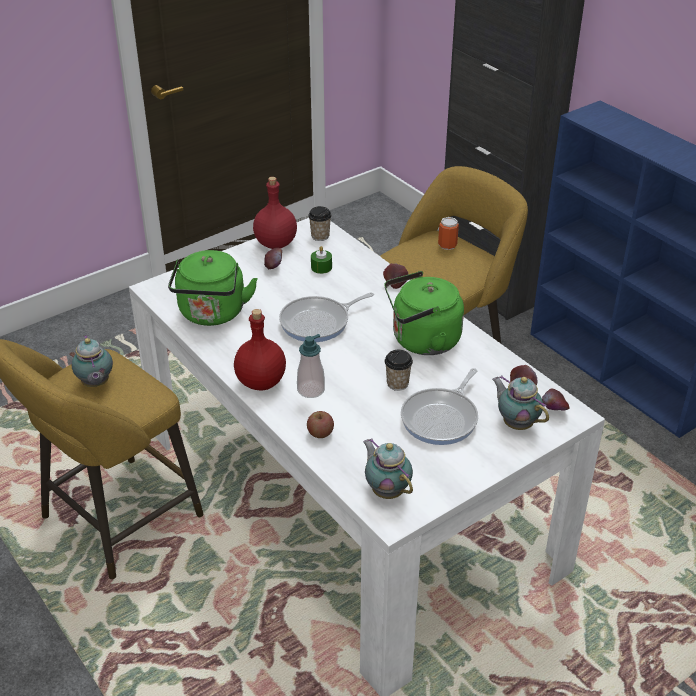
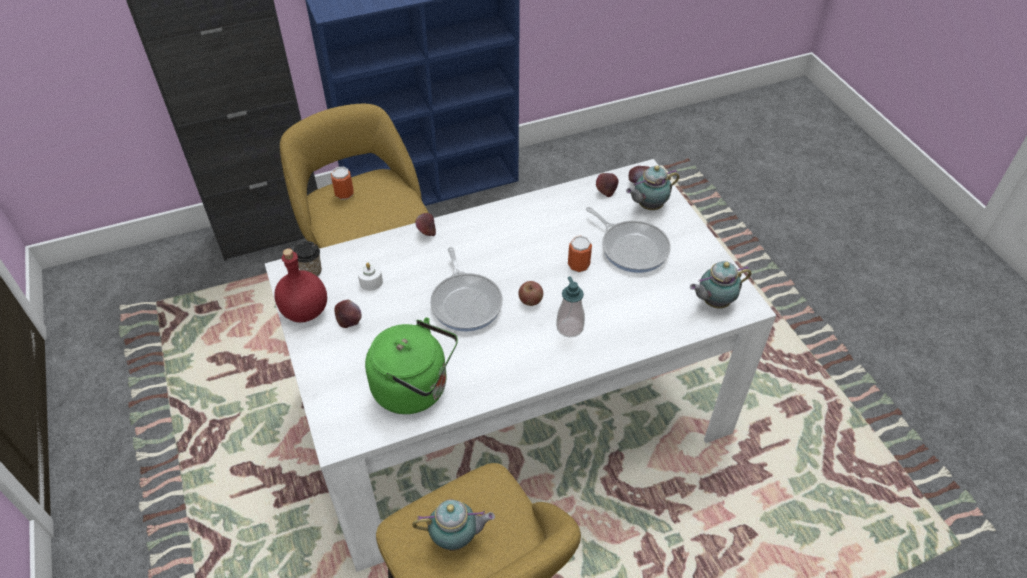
camera: 75 degrees left, 10 degrees up
(261, 382) = (547, 364): red bottle -> none
(320, 433) = (632, 332): apple -> apple (530, 300)
(321, 267) = (371, 282): green candle -> white candle
(397, 384) = (578, 265): cup -> can
(421, 341) = (523, 235): green kettle -> none

